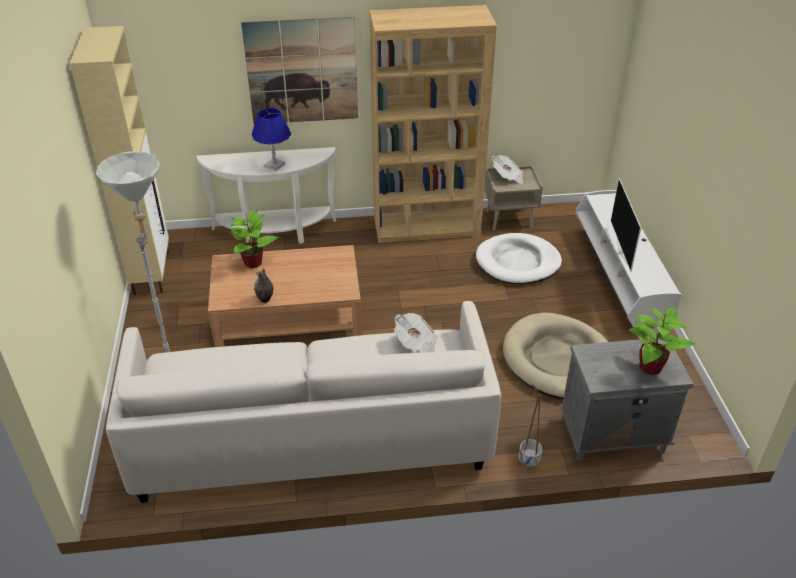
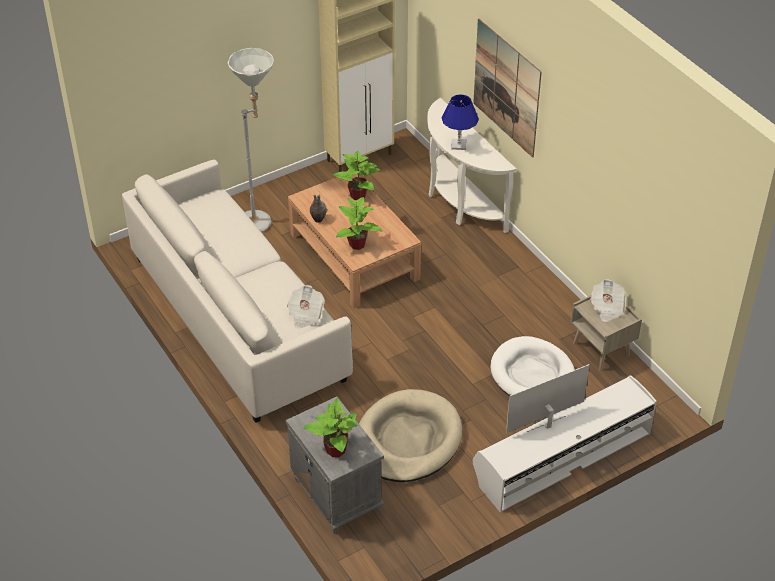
camera: 65 degrees right, 5 degrees up
(324, 284) = (357, 244): none -> potted plant
(427, 227) = (542, 295): brown bookcase -> none
(529, 461) = (279, 449): planter -> none

